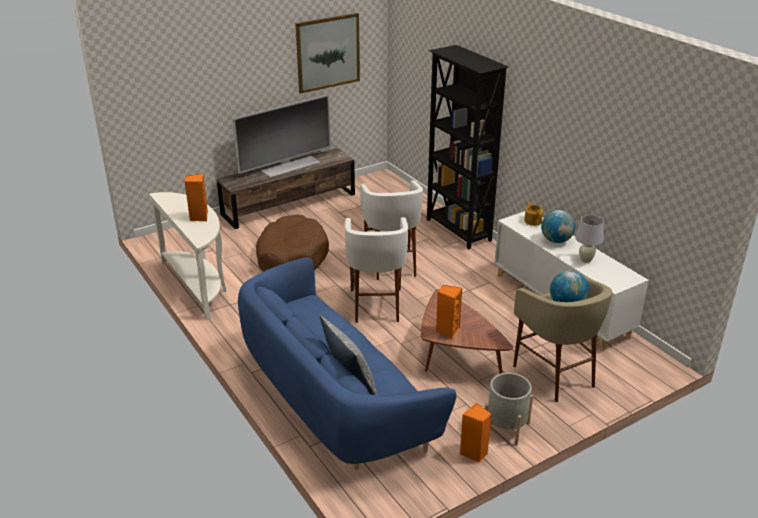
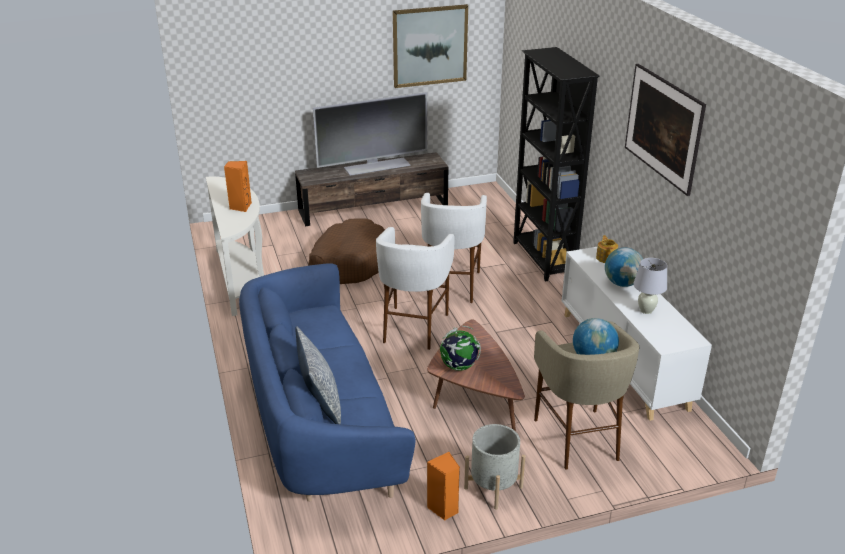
camera: 15 degrees right, 0 degrees up
(447, 331) = (459, 366): orange speaker -> globe
(579, 123) = (660, 149): none -> picture

